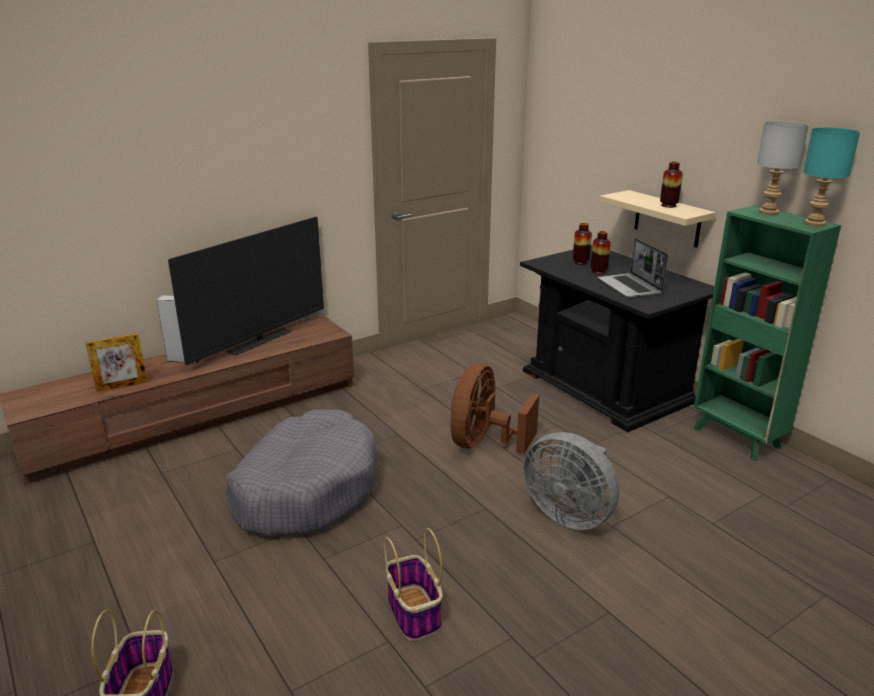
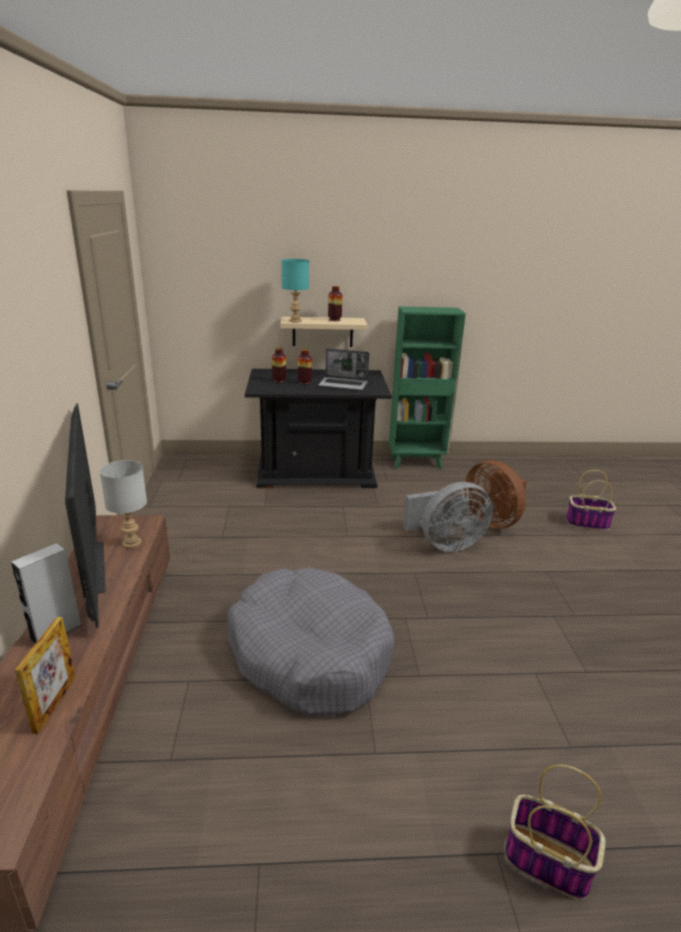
camera: 60 degrees left, 0 degrees up
(414, 613) = (511, 649): basket -> basket (587, 523)
(484, 443) = (333, 541): brown fan -> brown fan (493, 521)
(769, 212) = (418, 308): grey table lamp -> grey table lamp (133, 543)
(813, 223) = (449, 309): turquoise table lamp -> turquoise table lamp (294, 321)

